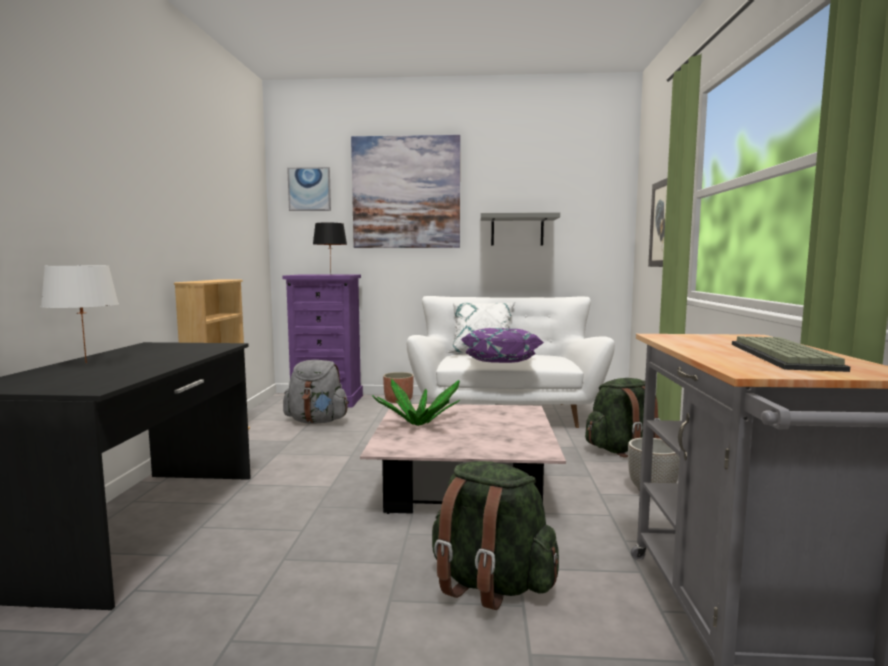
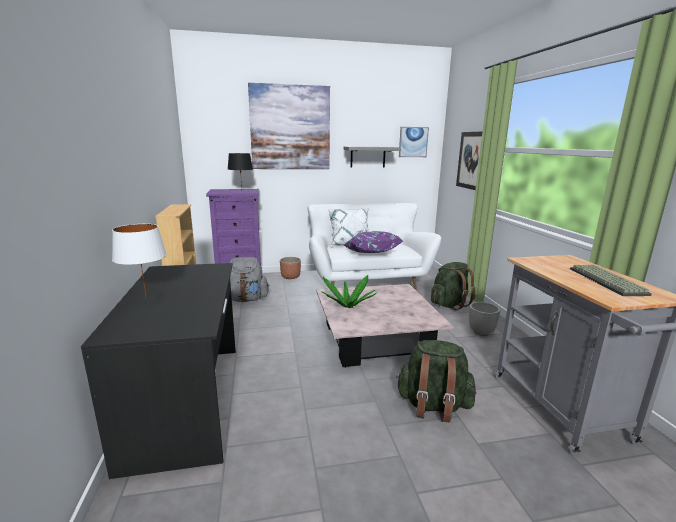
camera: 15 degrees left, 10 degrees up
(309, 189) = (215, 123): picture -> picture (413, 142)

